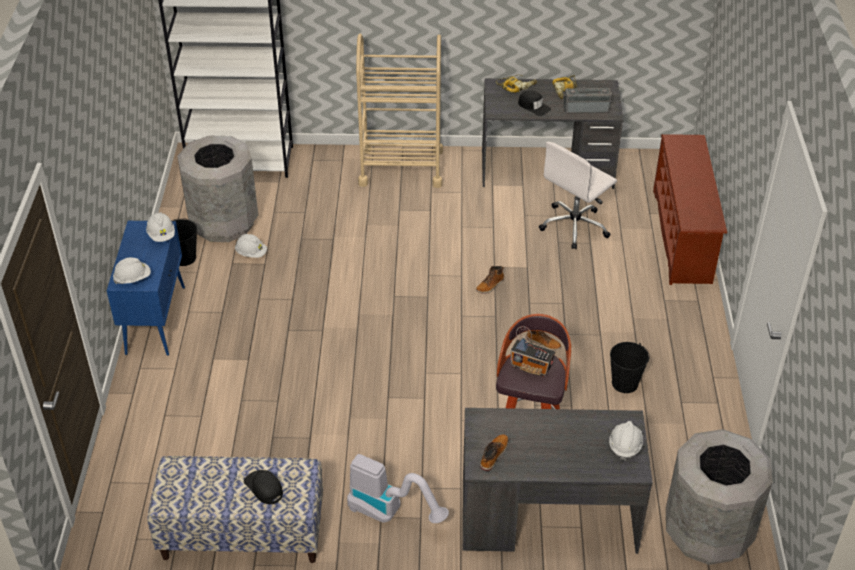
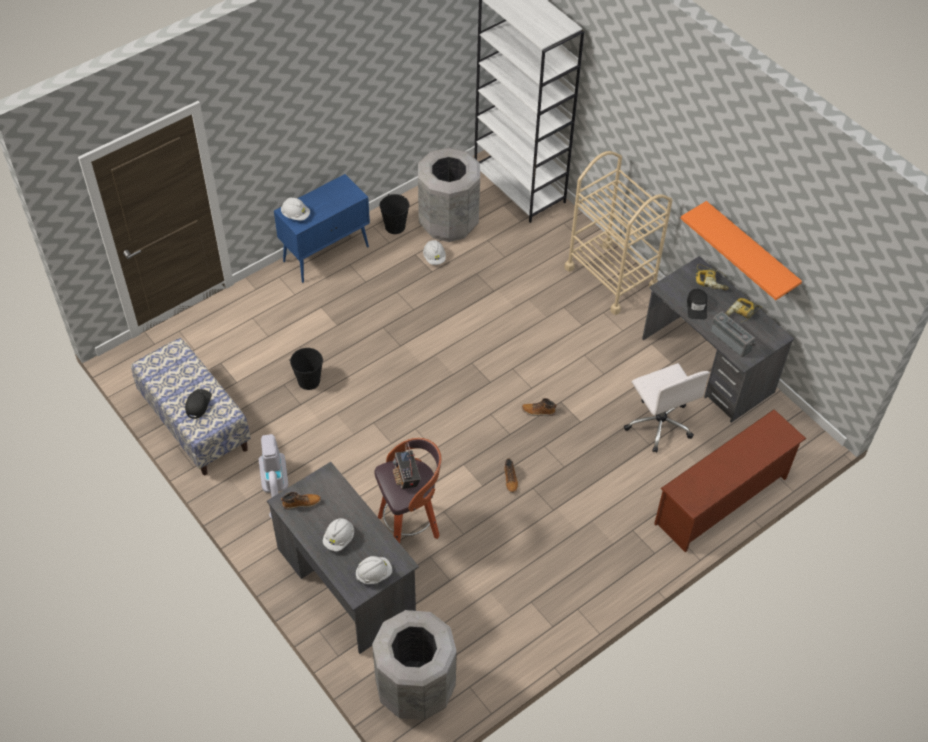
camera: 50 degrees right, 10 degrees up
(161, 235) = (348, 199): white hard hat -> white hard hat (339, 539)
(541, 29) = (750, 250): none -> orange shelf
(575, 226) = (659, 423): white office chair -> white office chair turned 120 degrees counterclockwise
(624, 383) = (517, 554): black bucket -> black bucket (309, 380)

